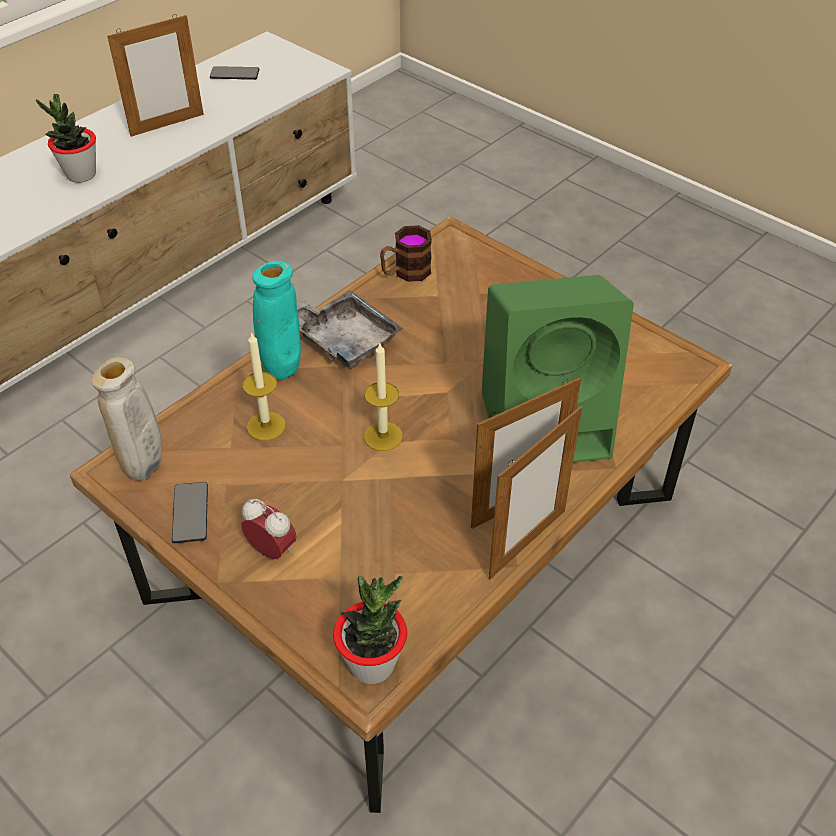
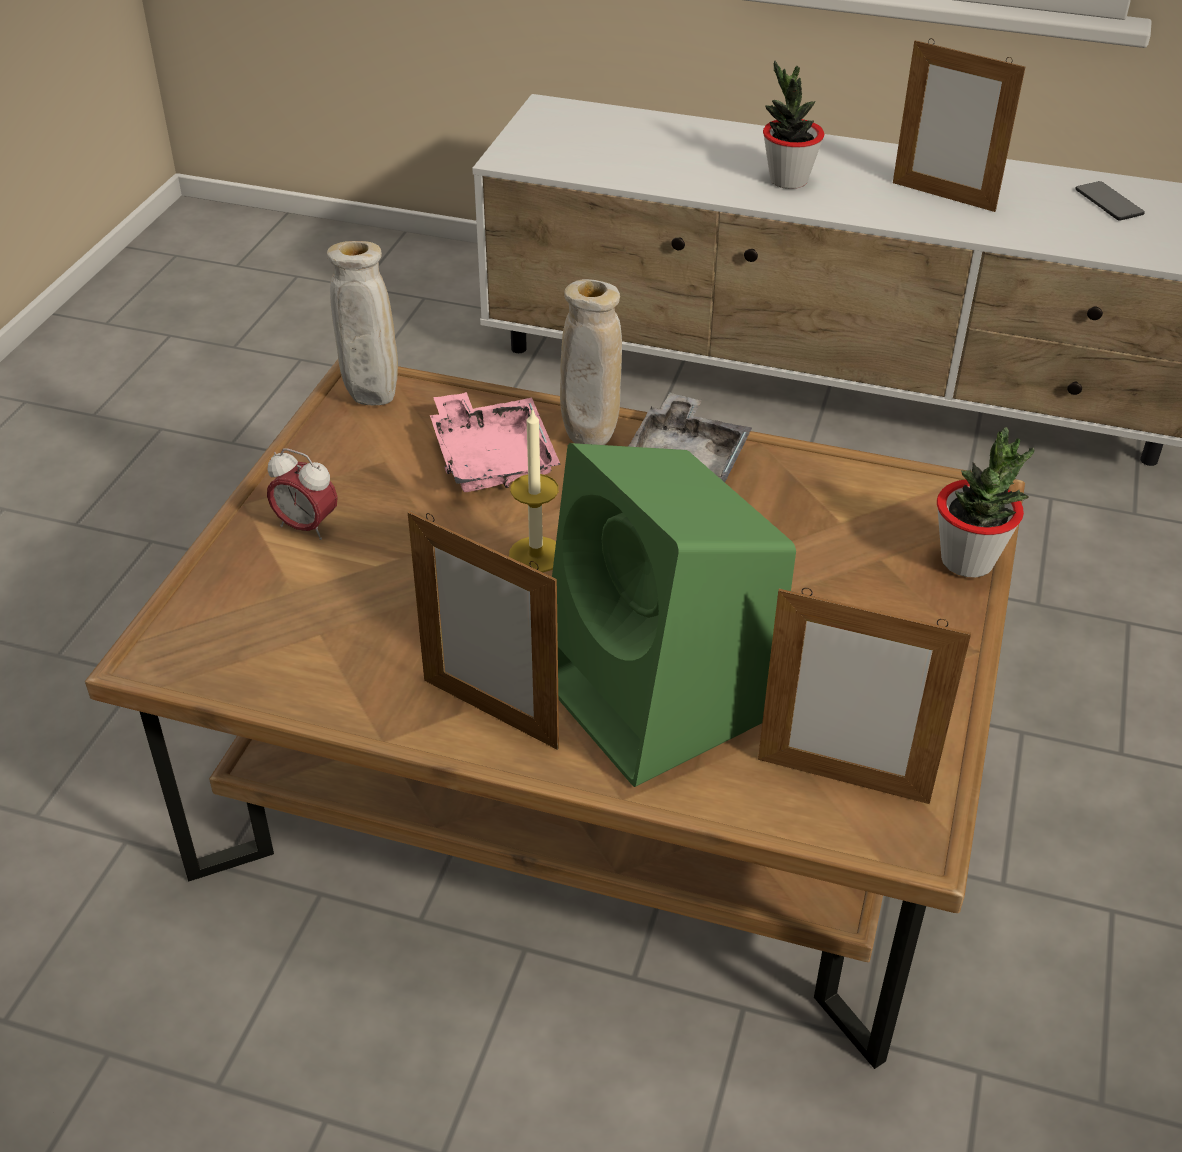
camera: 65 degrees right, 5 degrees down
(190, 513) = (327, 450): phone -> none
(266, 426) = (492, 458): candle -> pink tray
(272, 550) = (306, 527): alarm clock -> alarm clock turned 105 degrees clockwise
(282, 371) = (590, 439): turquoise vase -> beige vase
(372, 664) = (176, 655): potted plant -> potted plant (967, 561)
(405, 272) = (858, 477): mug -> none
(527, 543) = (423, 739): picture frame -> picture frame (842, 780)

